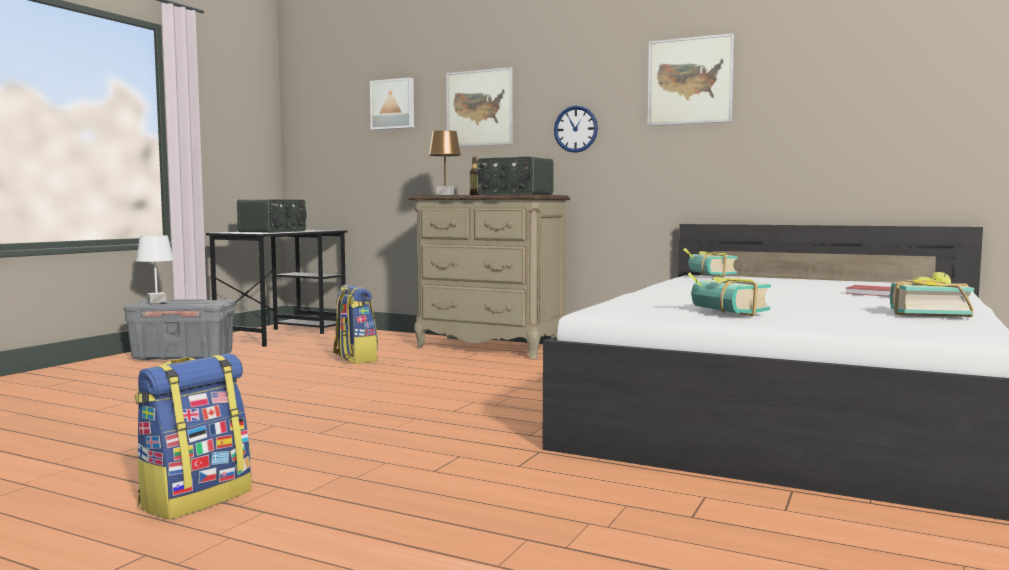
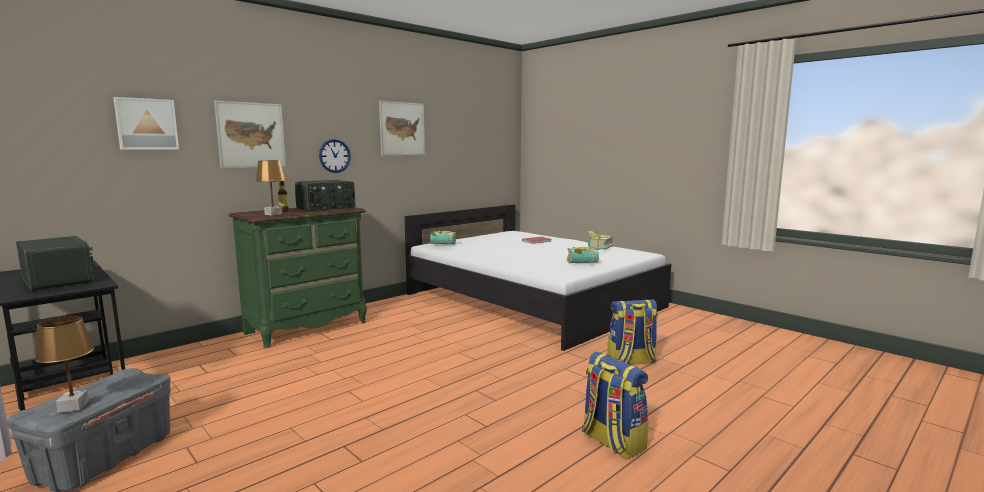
camera: 70 degrees left, 5 degrees up
(157, 302) = (73, 406): white table lamp -> brown table lamp
(354, 359) = (274, 373): backpack -> backpack (631, 361)
(488, 348) = (308, 328): beige dresser -> green dresser

